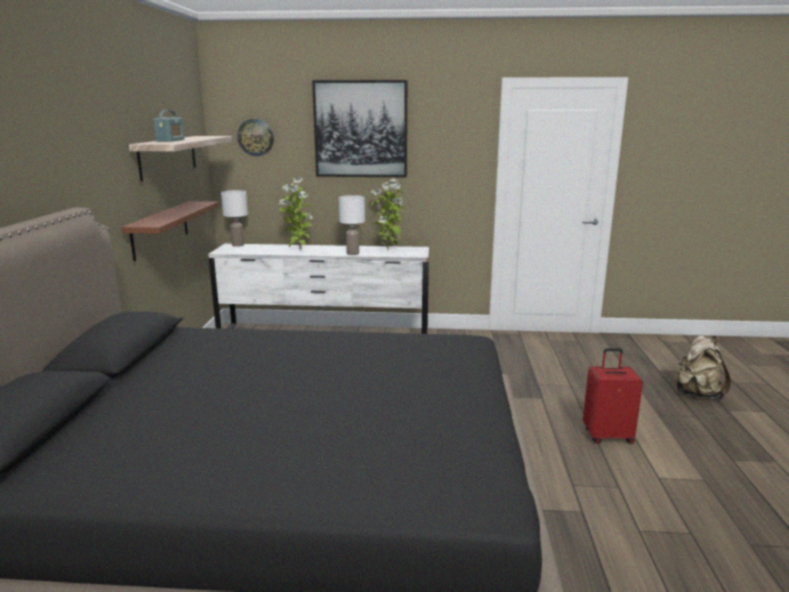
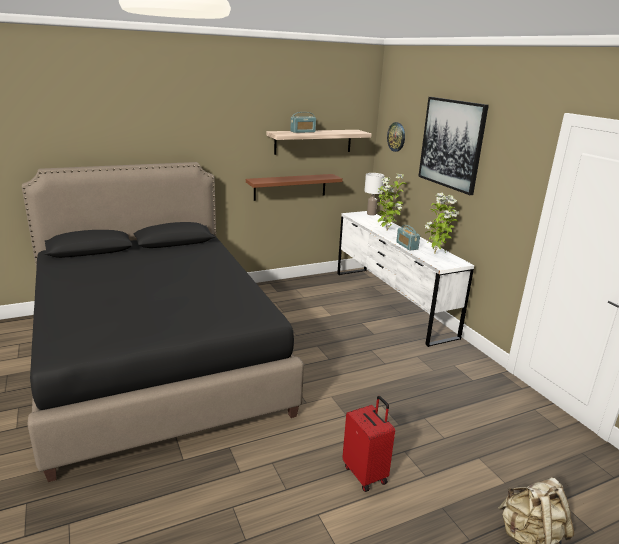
camera: 60 degrees right, 5 degrees up
(353, 253) = (407, 246): white table lamp -> radio

